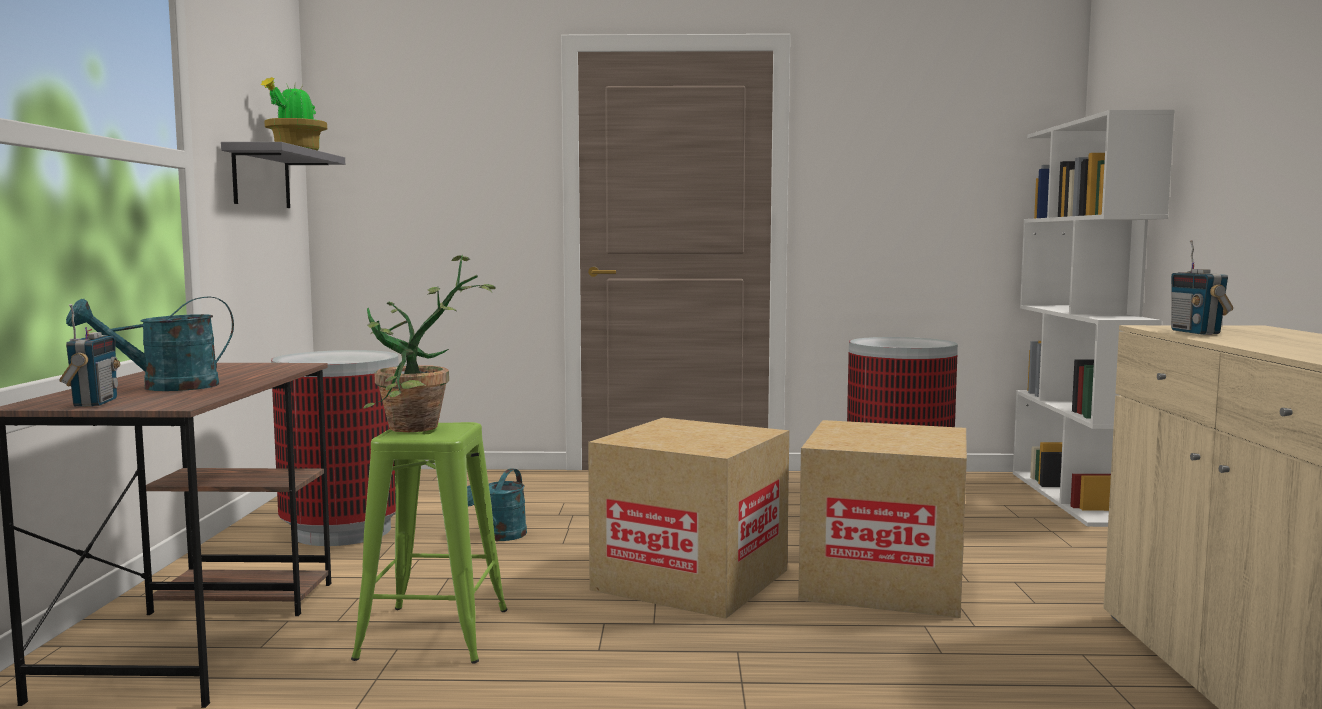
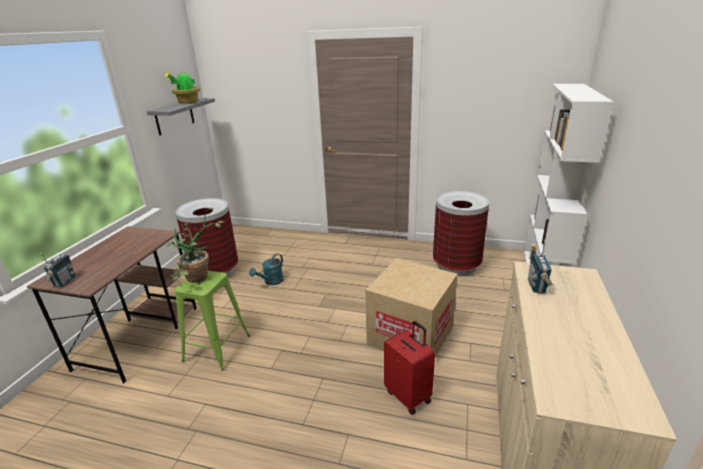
camera: 15 degrees right, 20 degrees up
(166, 387) = (100, 262): turquoise watering can -> none
(691, 580) = (330, 323): cardboard box -> none
(952, 656) = (408, 396): none -> red suitcase

